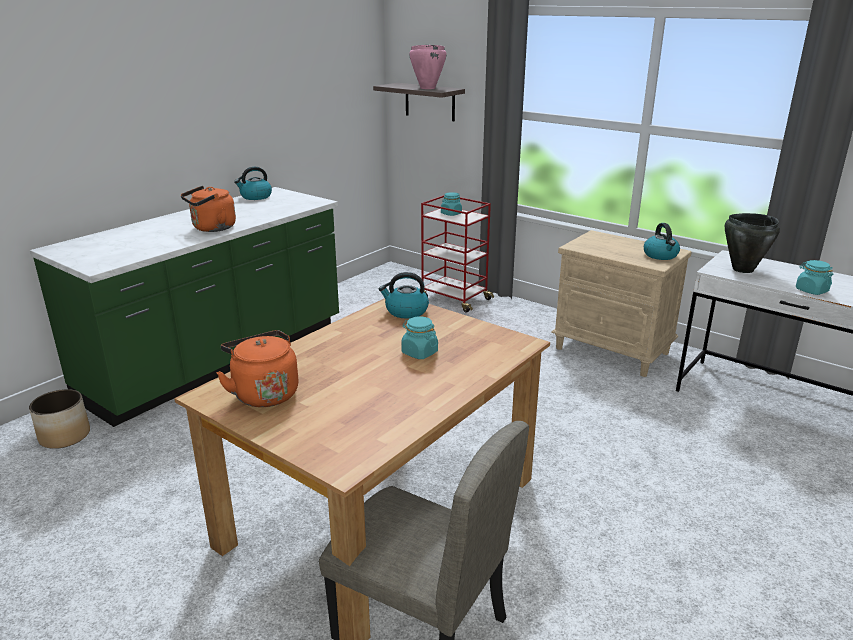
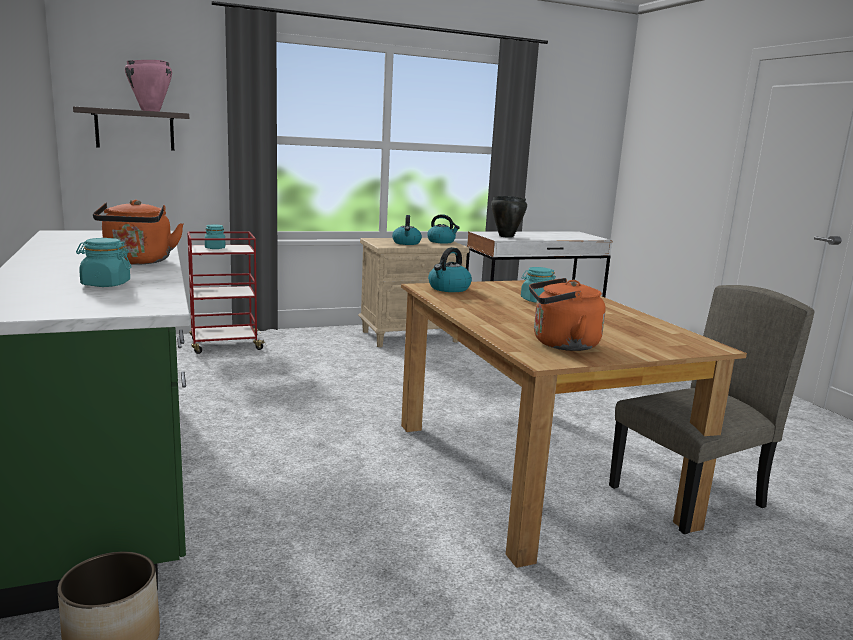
camera: 60 degrees left, 10 degrees down
(255, 197) = (58, 238): kettle -> kettle (406, 243)
(811, 290) = (555, 238): turquoise jar -> turquoise jar (105, 284)

